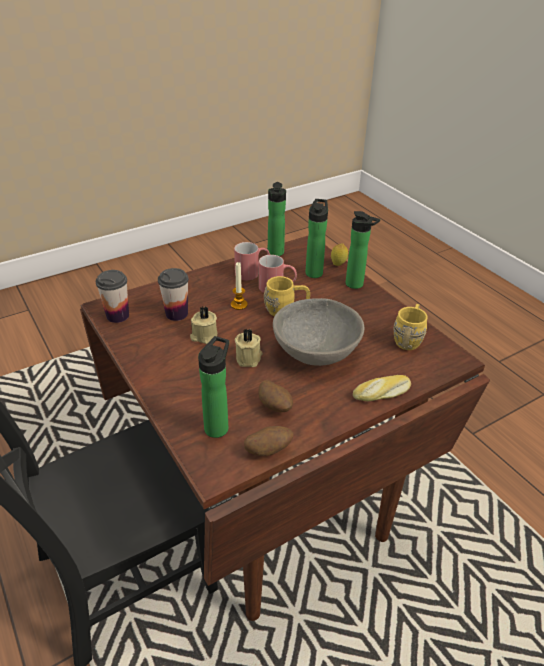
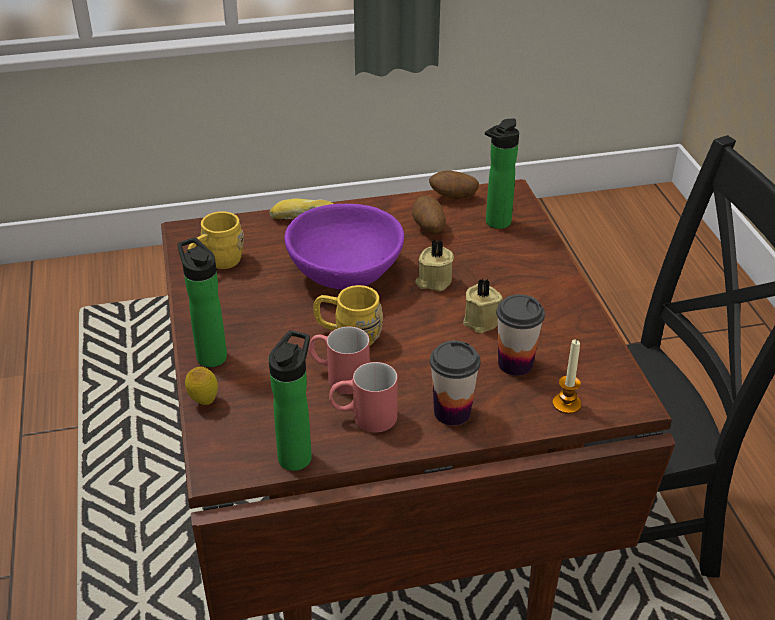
camera: 160 degrees left, 0 degrees up
(118, 316) = (607, 380): cup -> cup (452, 412)
(239, 305) = (414, 359): candle -> candle (566, 404)
(314, 272) = (256, 395): bottle -> none
(315, 350) = (345, 274): grey bowl -> purple bowl

